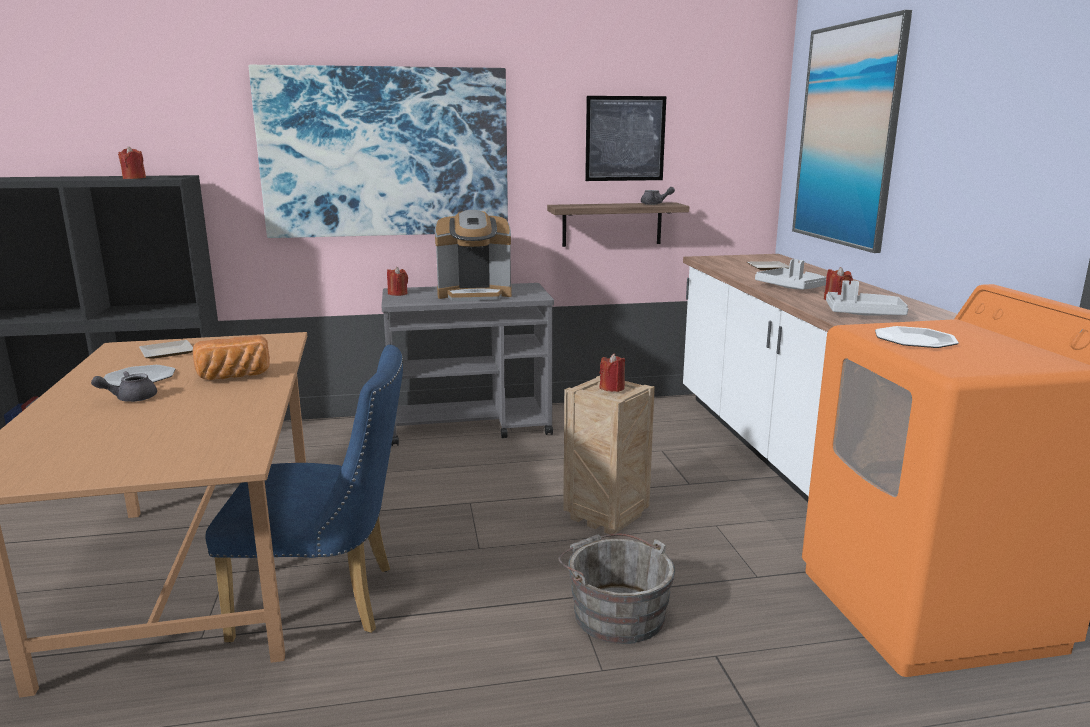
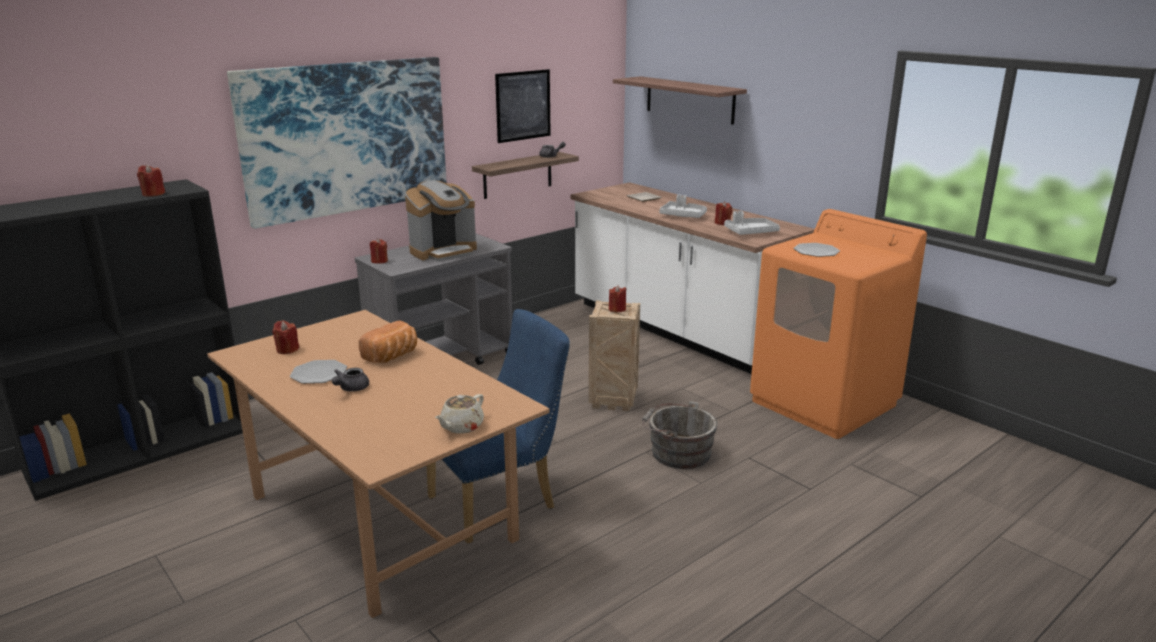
camera: 30 degrees left, 5 degrees up
(131, 467) = (461, 427): none -> beige teapot
(165, 352) = (287, 349): plate -> red candle
(847, 135) = (689, 99): picture -> shelf

